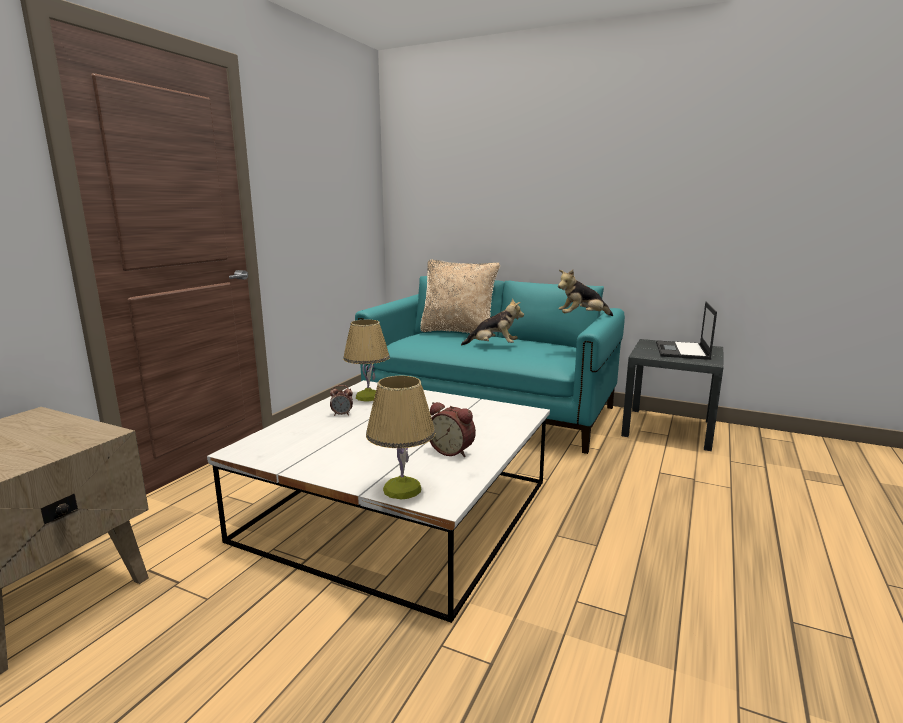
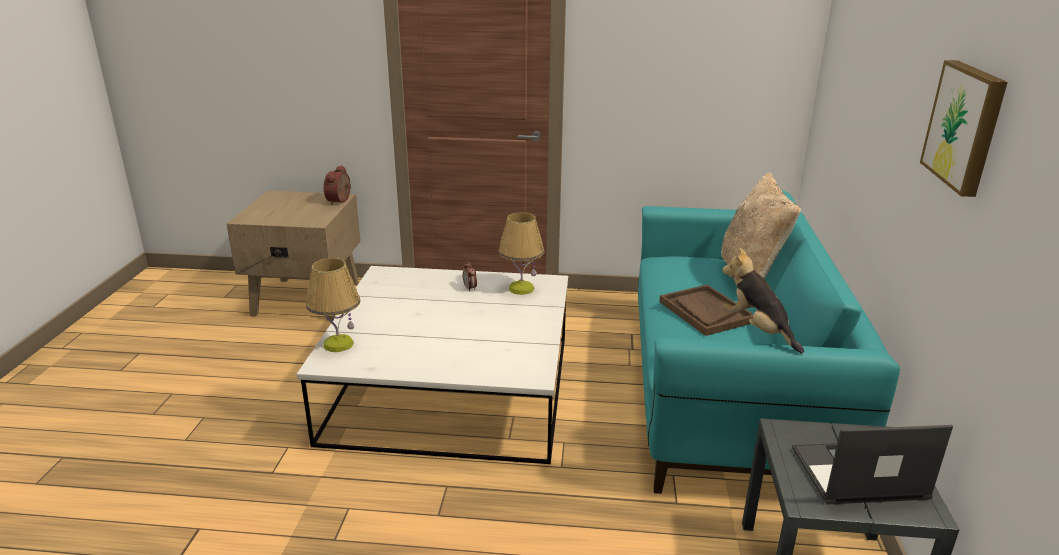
camera: 70 degrees right, 10 degrees up
(452, 450) = (415, 351): alarm clock -> alarm clock (340, 201)
(493, 346) = (705, 312): plush toy -> brown tray
(631, 171) = (966, 126): none -> picture

